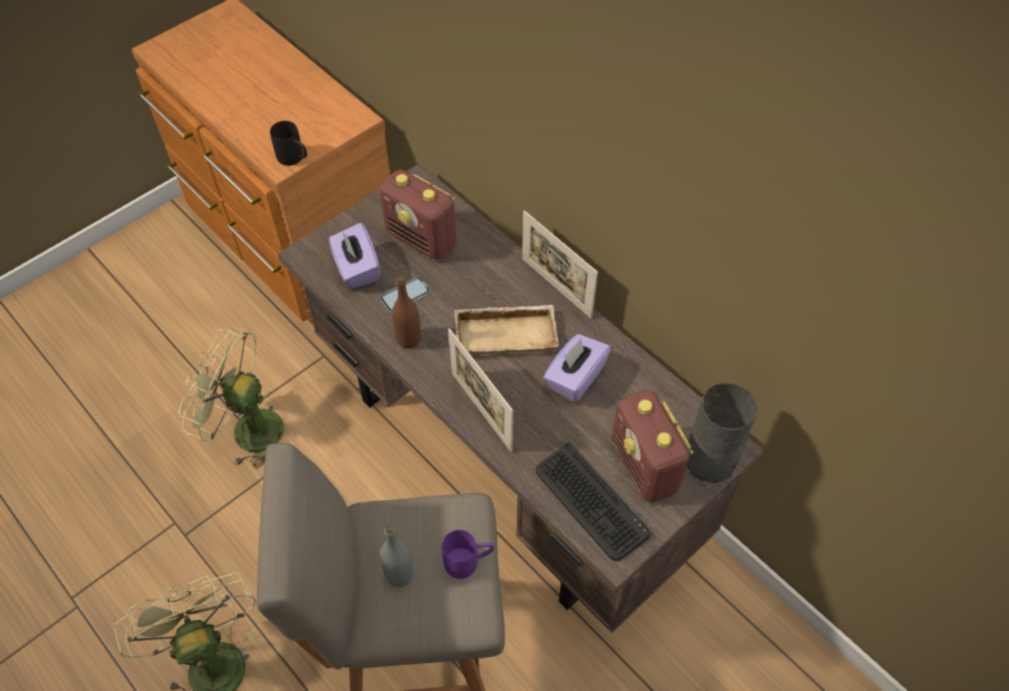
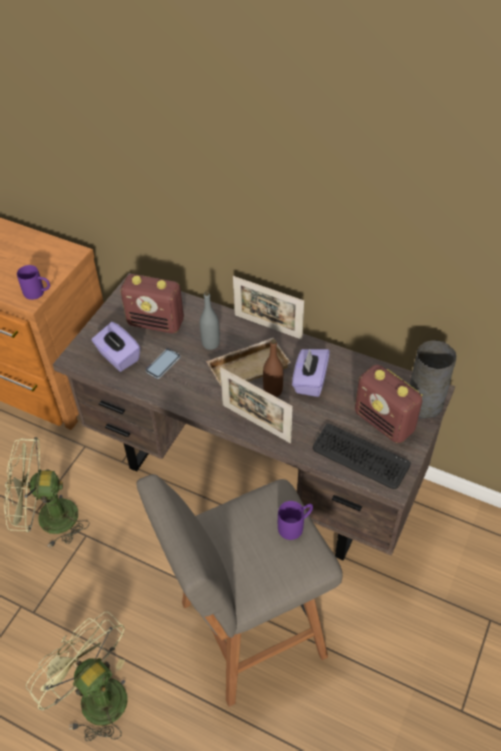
camera: 20 degrees left, 5 degrees down
(294, 159) = (38, 293): black mug -> purple mug
(399, 575) = (251, 552): grey bottle -> grey bottle (210, 343)
(409, 339) = (180, 392): brown bottle -> brown bottle (273, 391)

